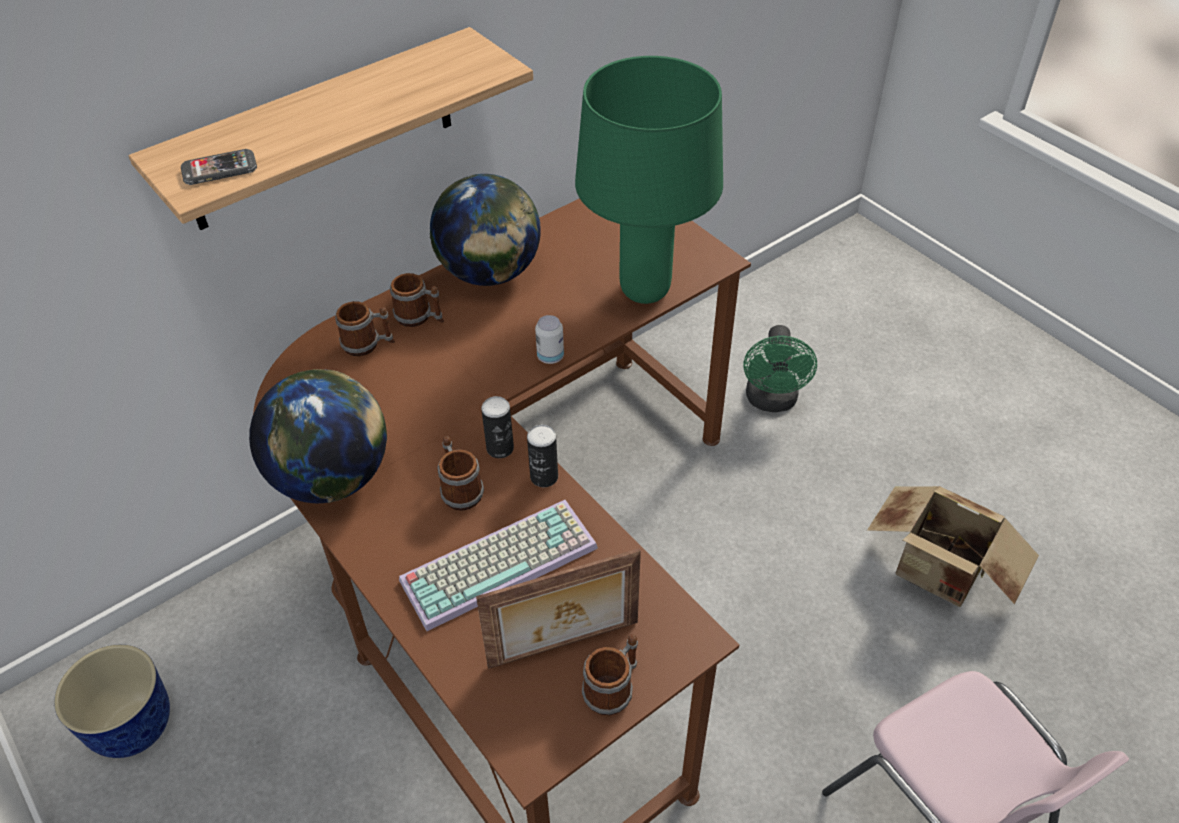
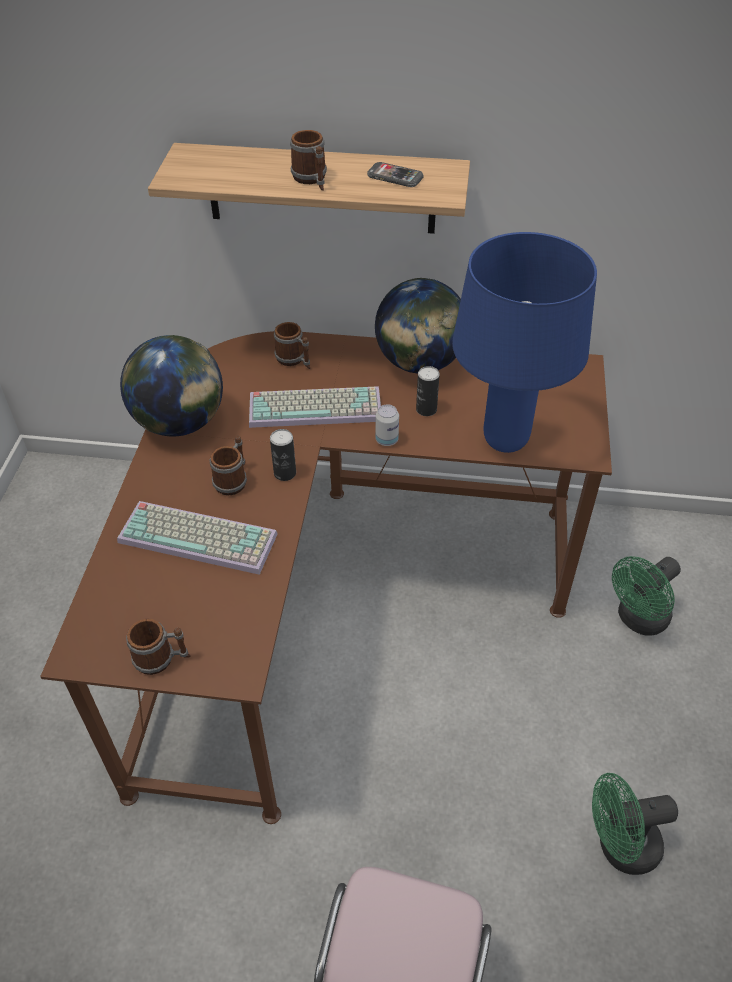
camera: 45 degrees right, 0 degrees up
(133, 726) = (62, 514): planter -> none
(219, 169) = (200, 174): phone -> phone (395, 177)
(419, 317) = (342, 363): mug -> mug (312, 180)
(448, 371) = (317, 406): none -> keyboard
(544, 477) = (286, 509): can -> can (426, 409)
(564, 646) = (169, 612): picture frame -> none
(645, 292) = (504, 441): green table lamp -> blue table lamp
(939, 575) = (619, 847): cardboard box -> green fan

